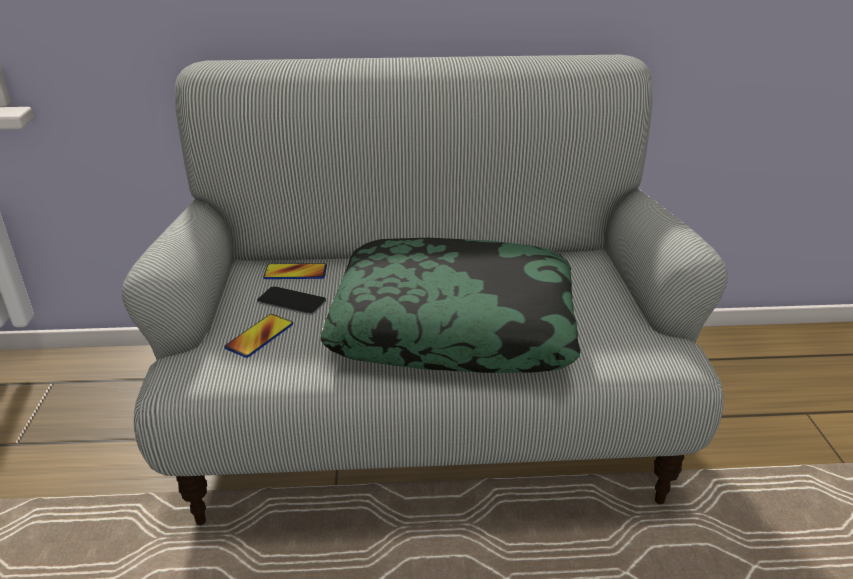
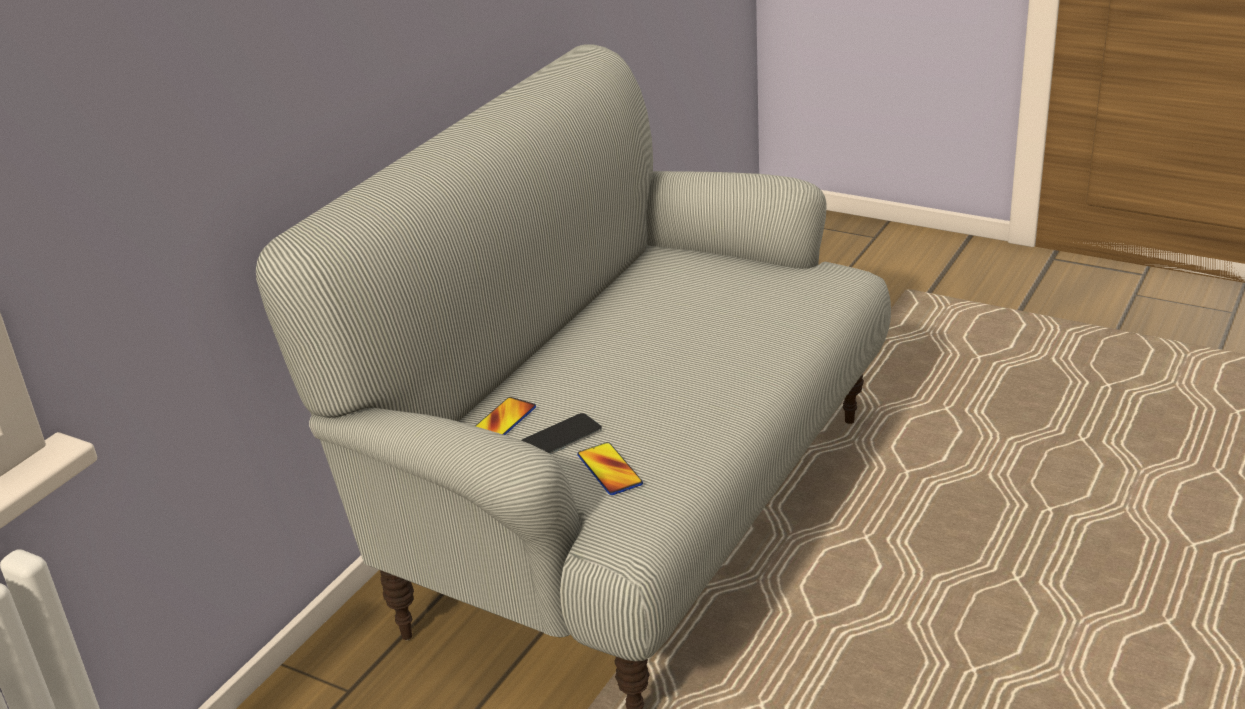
camera: 55 degrees left, 0 degrees up
(454, 326) = (703, 357): pillow -> none

